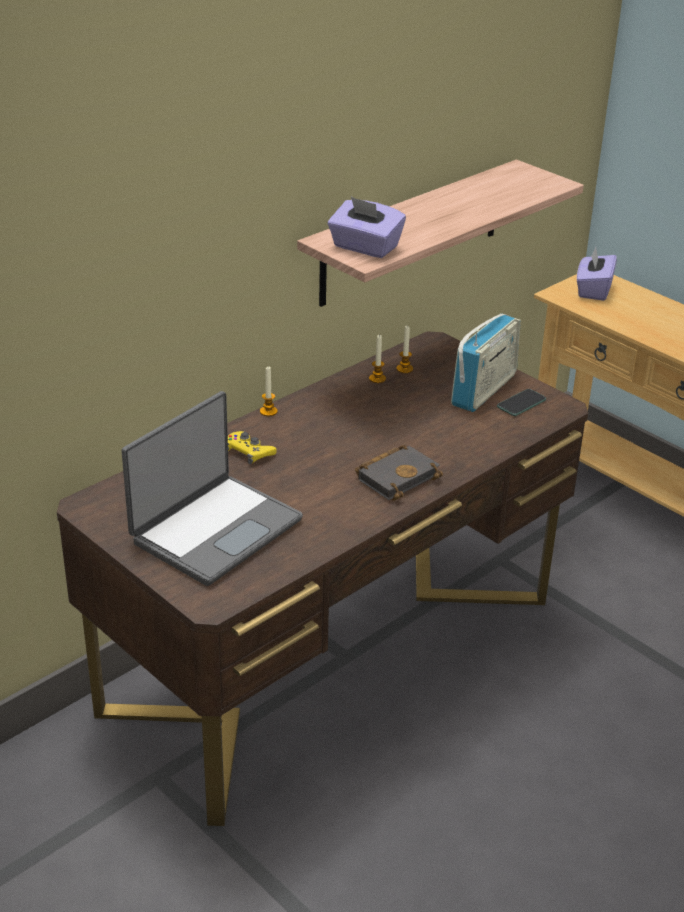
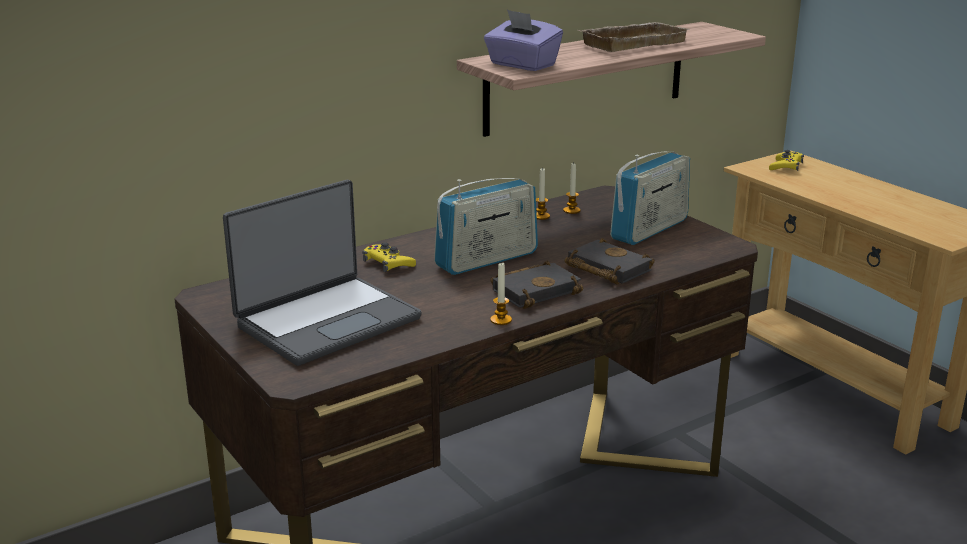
camera: 10 degrees right, 10 degrees down
(268, 411) = (421, 235): candle -> candle (501, 320)
(341, 440) = (487, 260): none -> radio
(454, 444) = (605, 268): none -> black book
(459, 202) = (632, 43): none -> beige tray
(521, 403) = (686, 241): phone -> none
(593, 290) = (786, 166): purple tissue box -> yellow game controller

